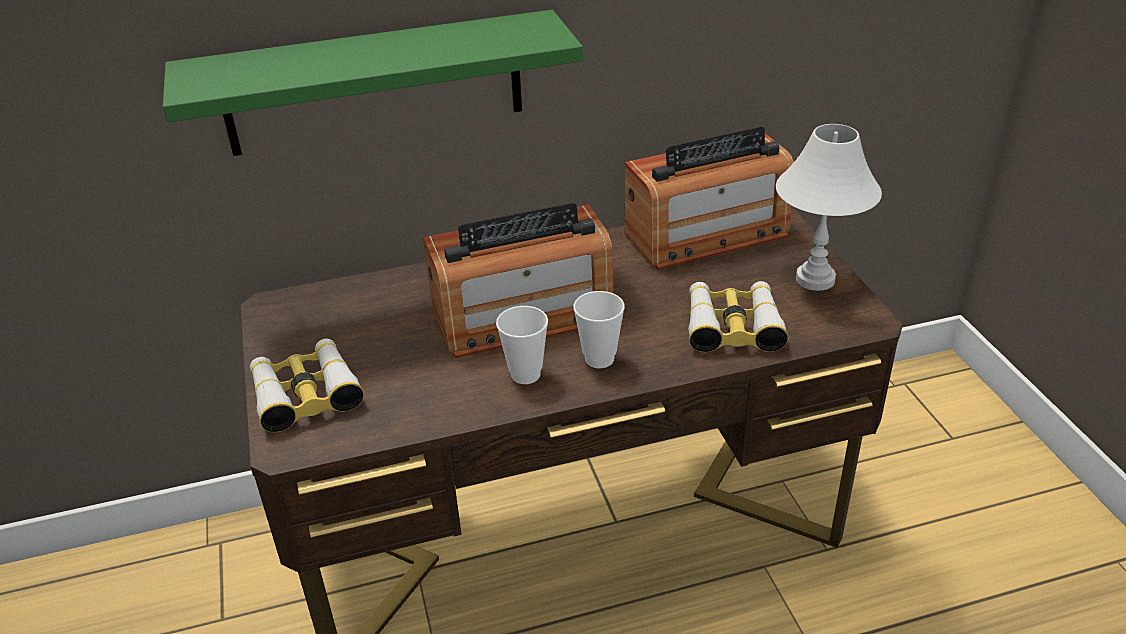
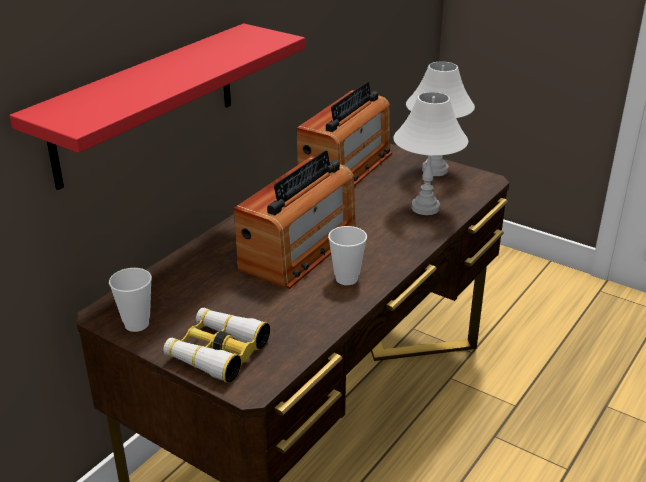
camera: 40 degrees left, 5 degrees down
(374, 84) = (146, 103): green shelf -> red shelf
(599, 359) = (377, 253): cup -> cup (136, 324)
(732, 326) = (425, 208): binoculars -> white table lamp

